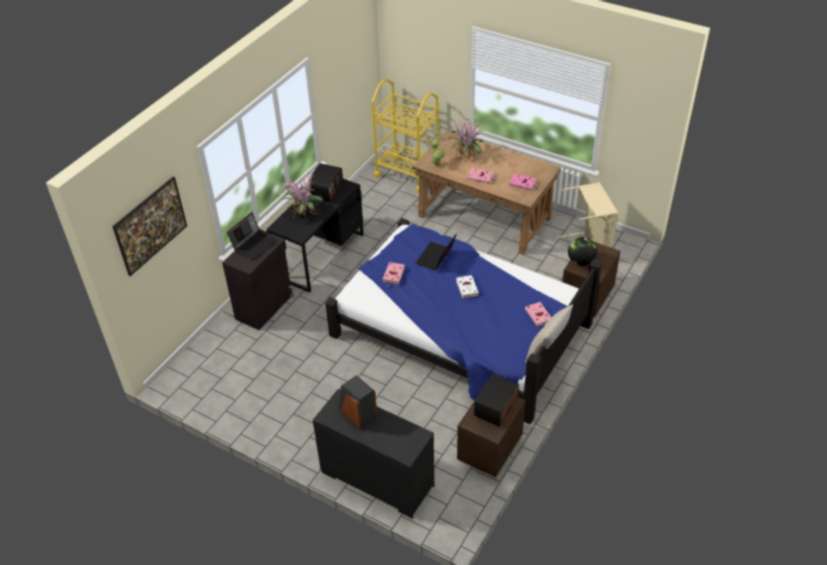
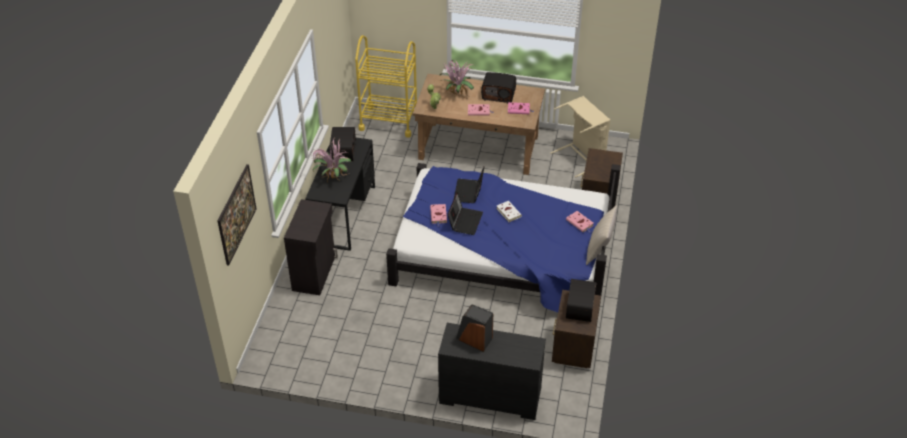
camera: 20 degrees left, 0 degrees up
(254, 244) = (305, 214): laptop -> laptop (465, 221)
(509, 164) = (499, 95): none -> radio
(580, 261) = (594, 169): globe -> none

